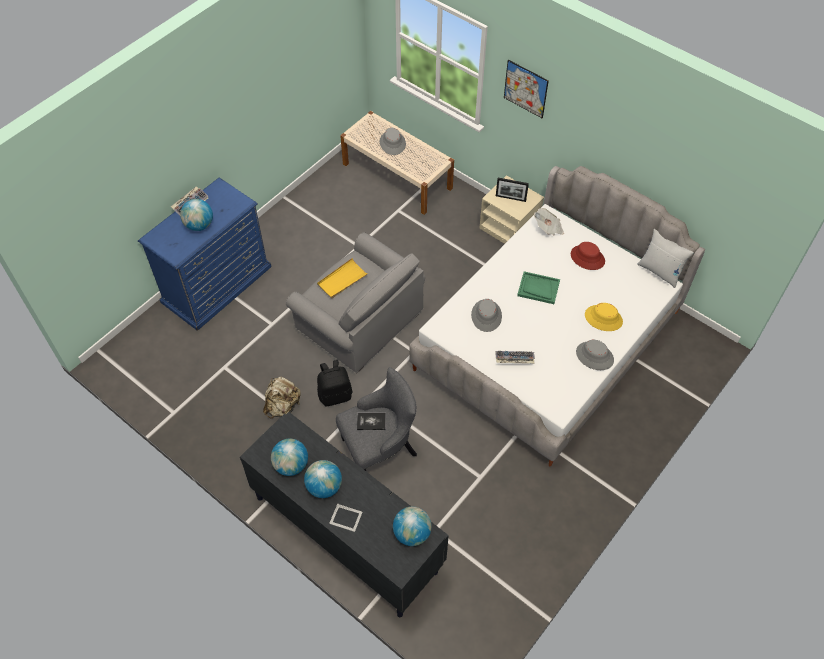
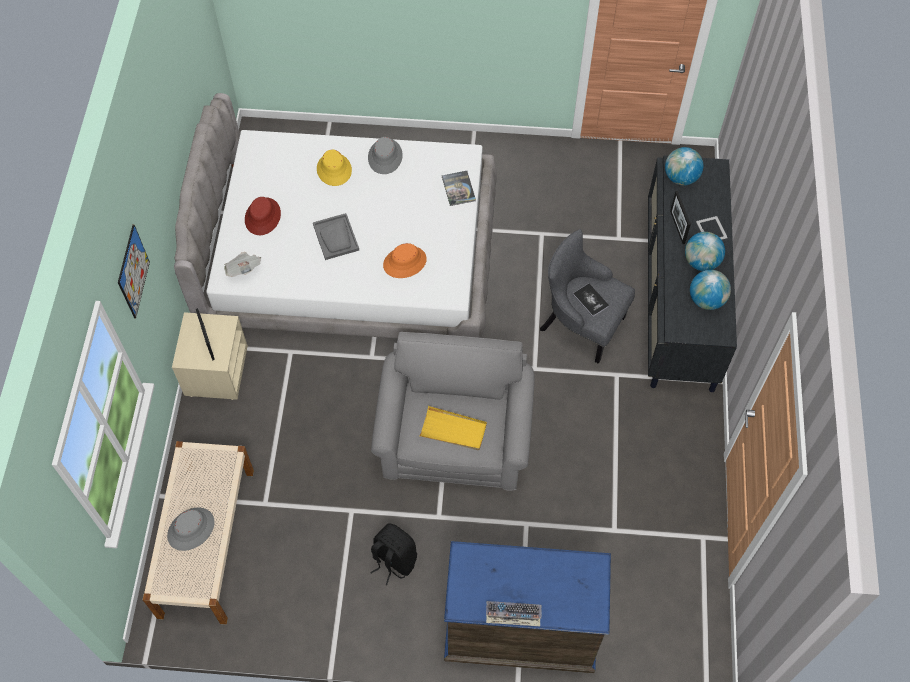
camera: 125 degrees left, 5 degrees up
(199, 225) = (534, 577): globe -> none
(282, 406) = (609, 439): beige backpack -> none
(335, 395) = (558, 400): black backpack -> black backpack (393, 560)
(368, 494) = (677, 227): none -> picture frame
(486, 316) = (404, 262): grey hat -> orange hat
(514, 360) = (439, 214): keyboard -> none
(529, 385) = (458, 188): none -> book
(538, 288) = (336, 237): green tray -> grey tray
(659, 272) = (239, 152): grey pillow -> none

